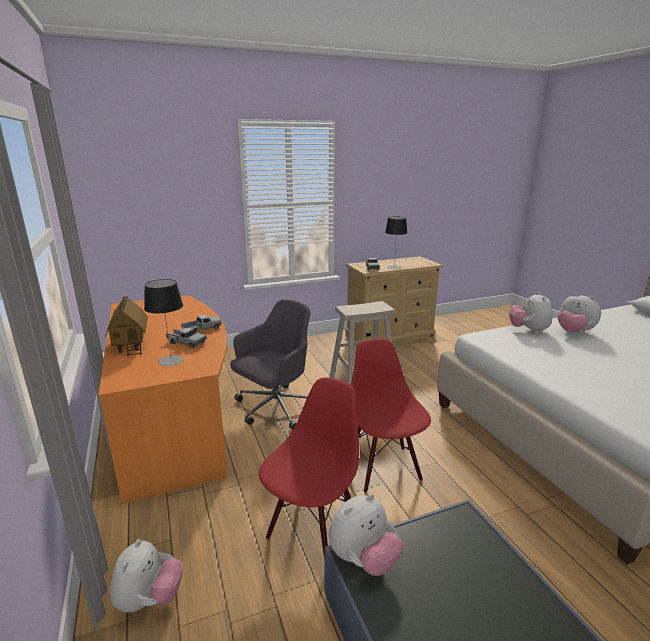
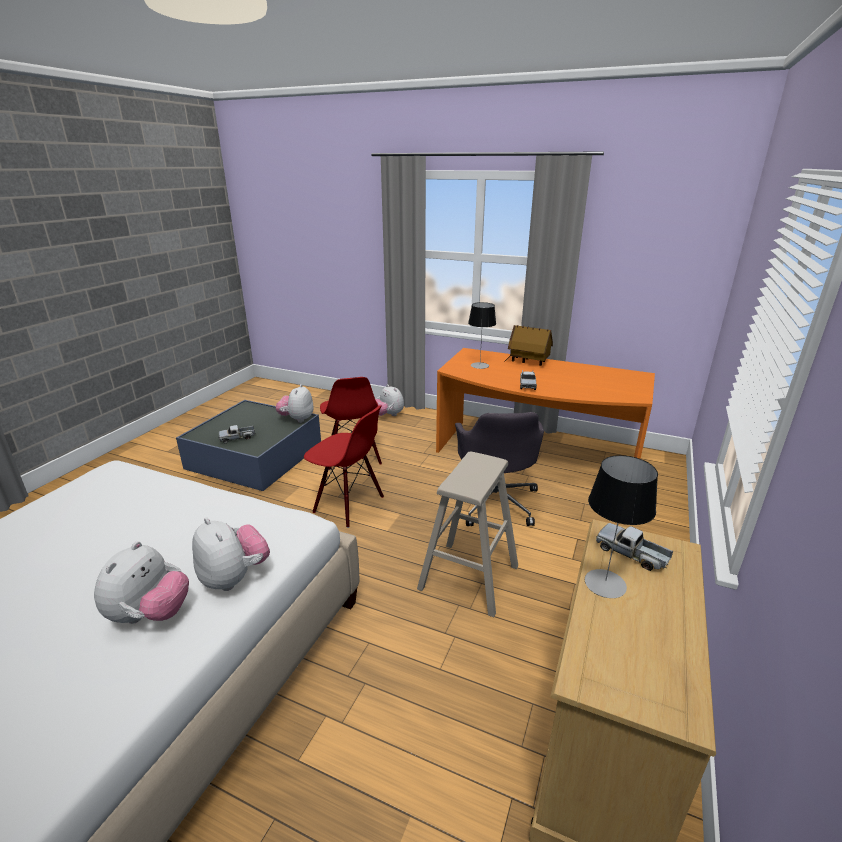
camera: 135 degrees right, 5 degrees up
(186, 342) = (505, 374): toy truck -> toy truck (237, 438)
(573, 332) = (150, 614): plush toy -> plush toy turned 105 degrees clockwise

